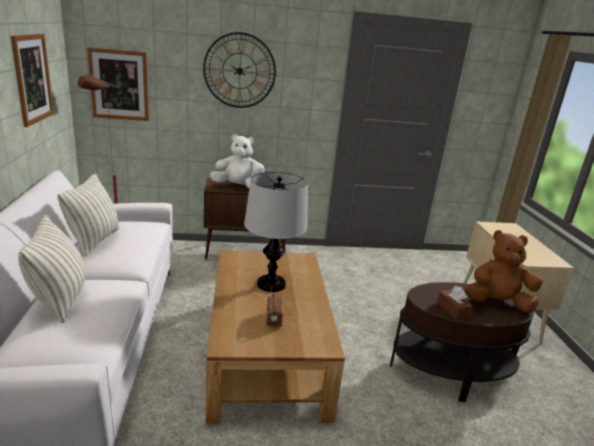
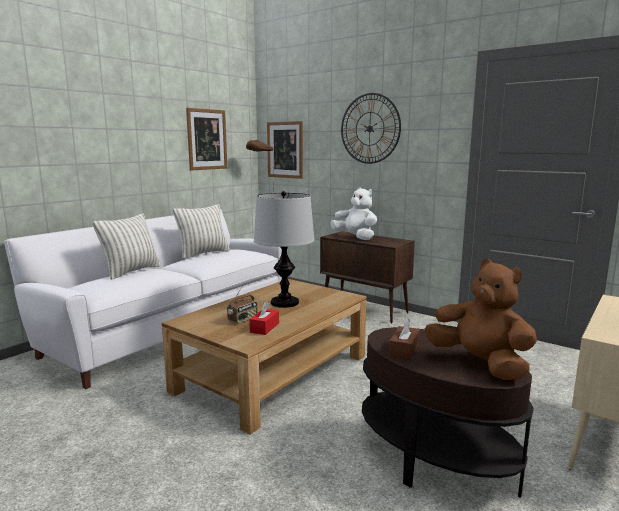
camera: 45 degrees right, 10 degrees down
(307, 322) = (264, 328): none -> red tissue box

